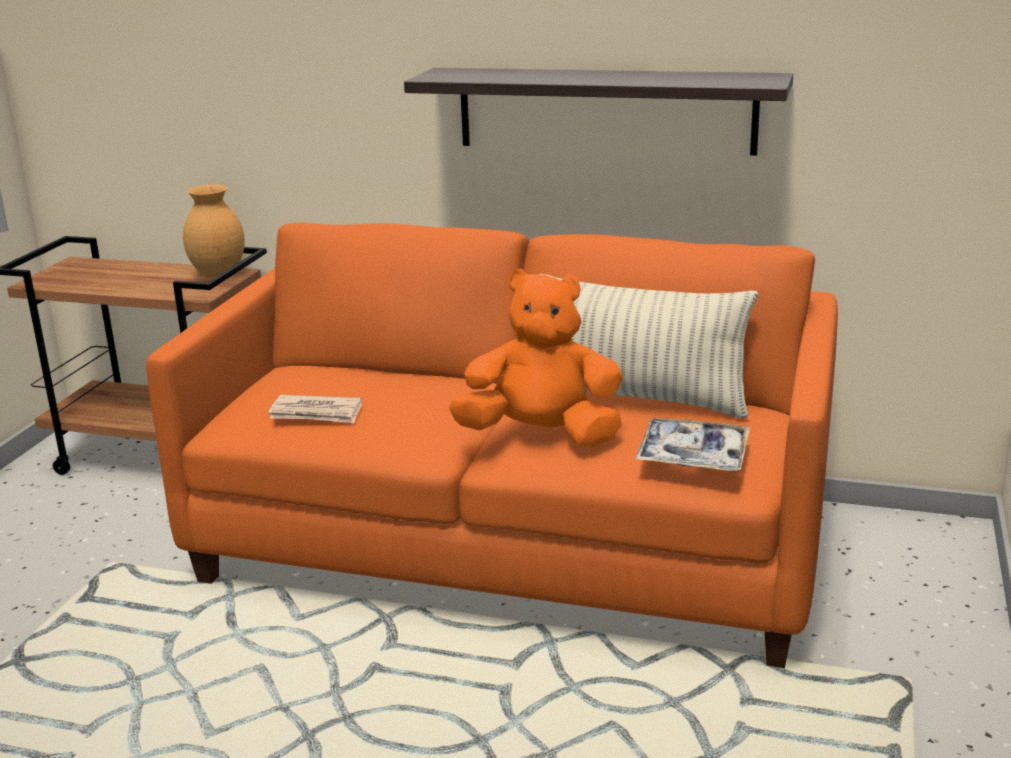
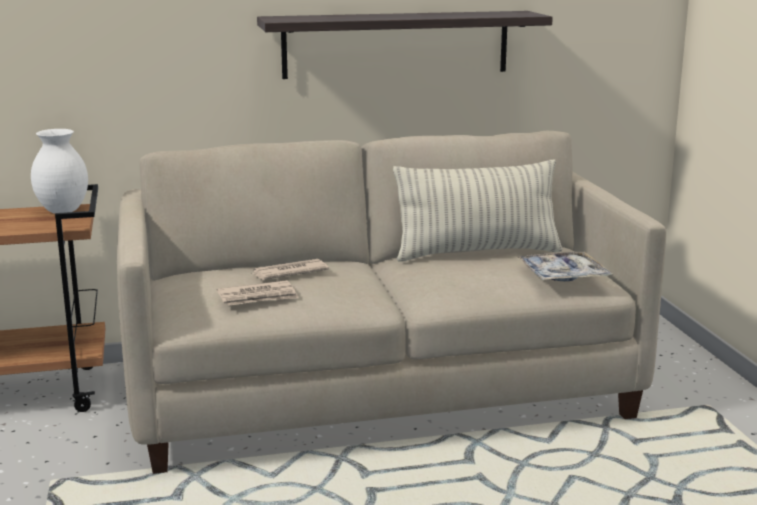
camera: 30 degrees left, 5 degrees down
(217, 275) = (62, 211): brown vase -> white vase
(388, 387) = (289, 273): none -> newspaper
(513, 545) = (379, 391): orange sofa -> beige sofa
(541, 435) = (446, 282): orange plush toy -> none

